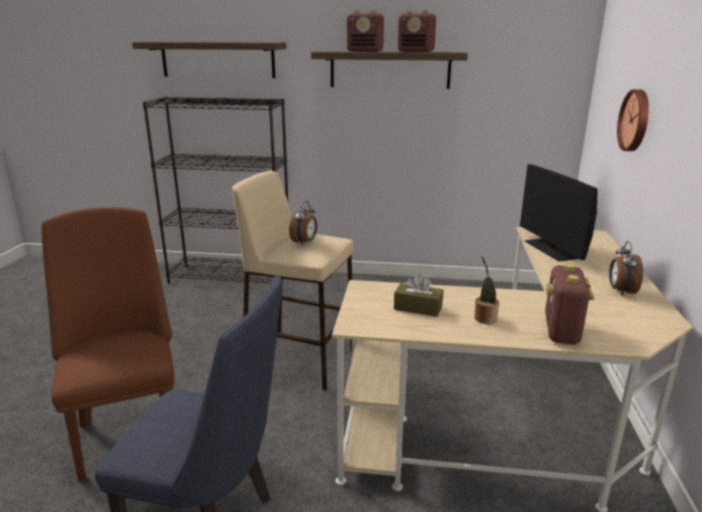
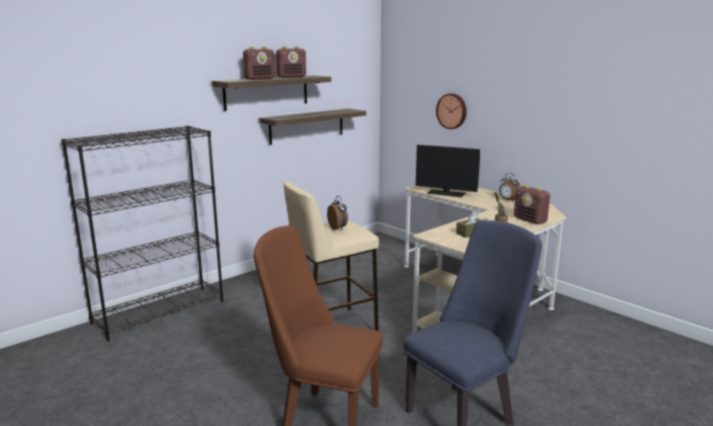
camera: 50 degrees left, 5 degrees down
(218, 59) = (118, 94): shelf -> shelf (307, 126)

